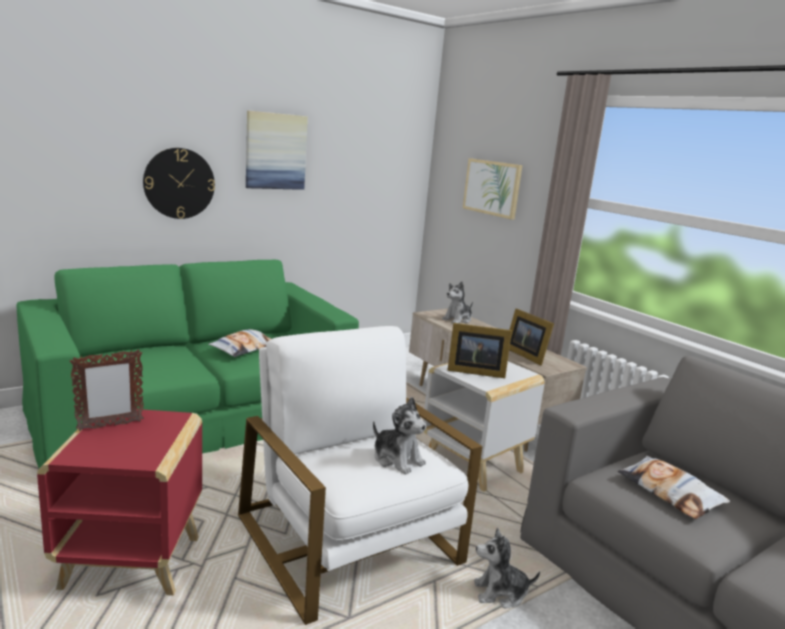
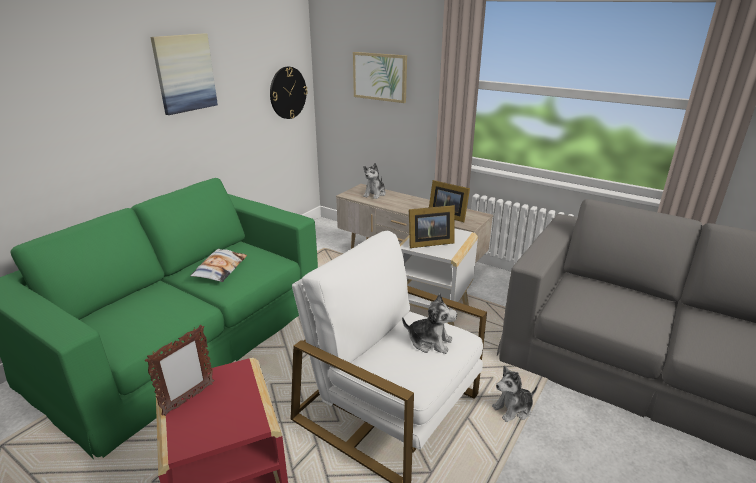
camera: 20 degrees left, 10 degrees up
(179, 183) = (102, 125): wall clock -> wall clock (288, 93)
(669, 492) = (606, 304): pillow -> none

